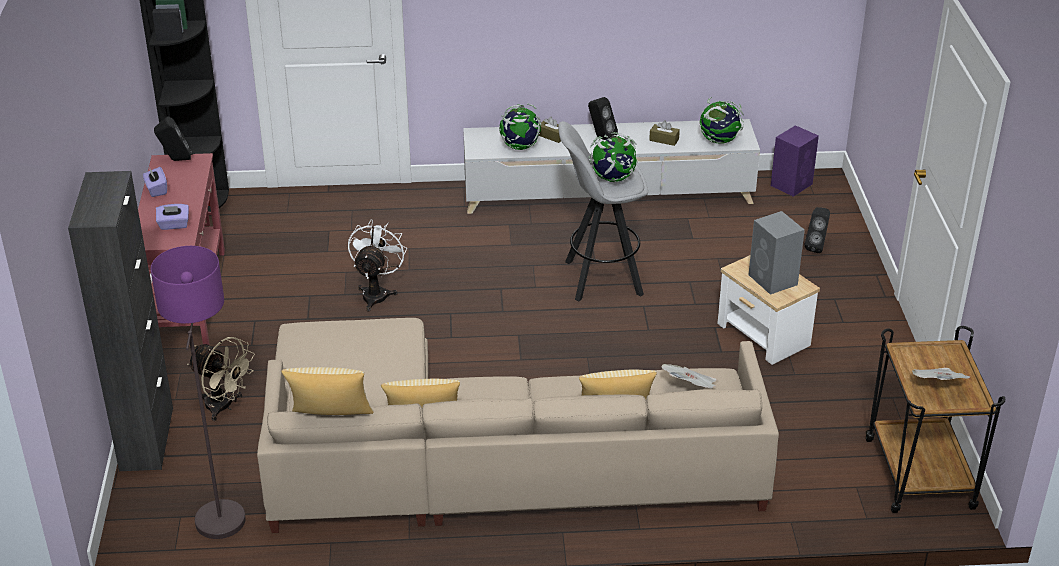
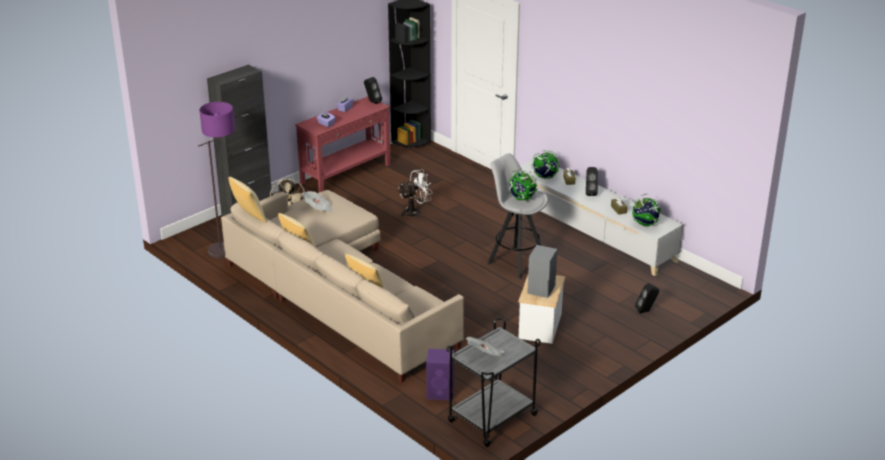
camera: 50 degrees right, 5 degrees down
(690, 388) = (420, 303): newspaper -> newspaper (318, 209)
(792, 184) = (694, 280): purple speaker -> purple speaker (441, 392)
(919, 475) = (491, 419): brown cart -> grey cart

